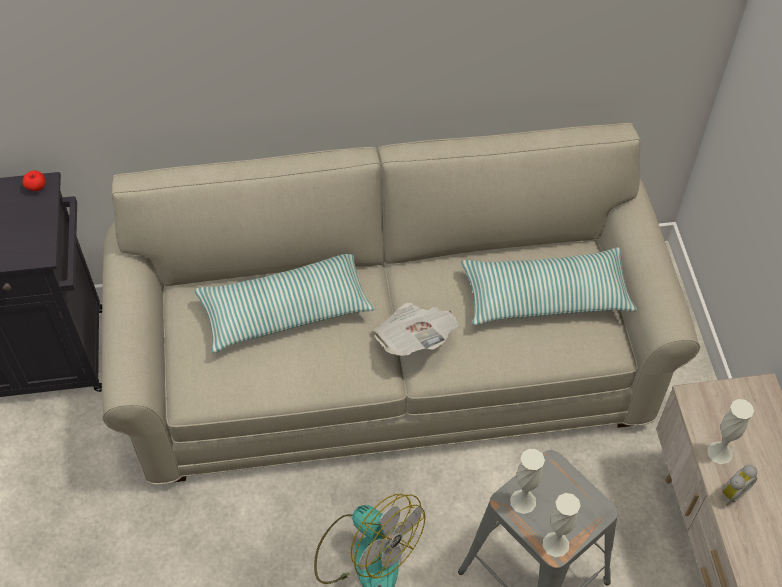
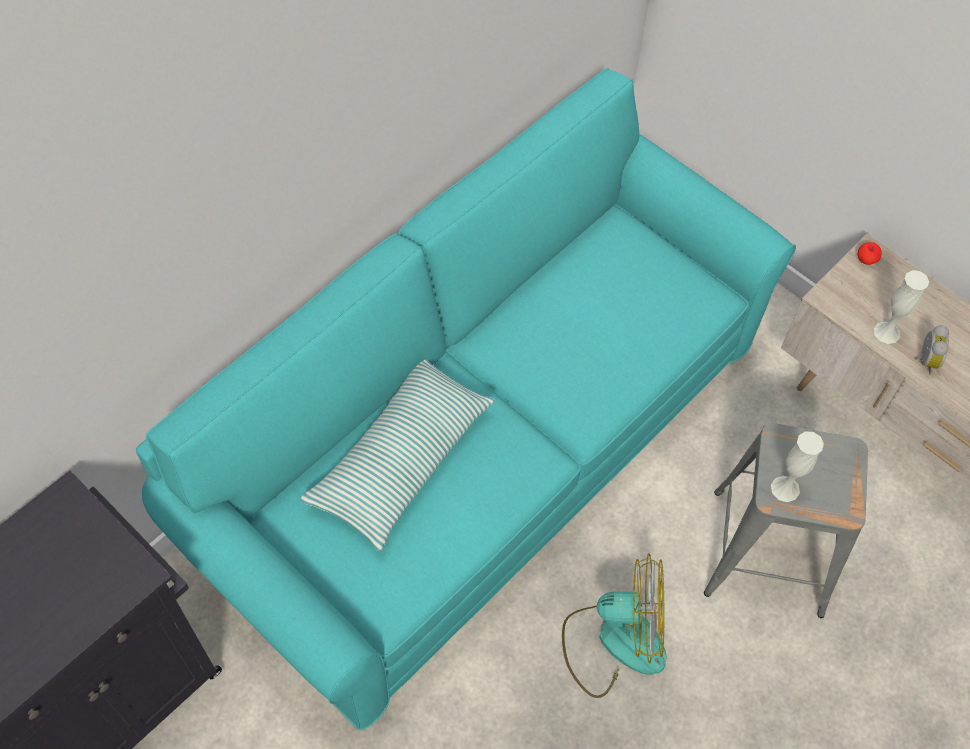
camera: 40 degrees left, 5 degrees up
(36, 187) = (61, 505): apple -> apple (866, 260)
(391, 364) = (481, 445): beige sofa -> turquoise sofa
(414, 339) = (546, 405): newspaper -> none
(546, 296) = (624, 285): pillow -> none
(555, 544) = (843, 507): white vase -> none

